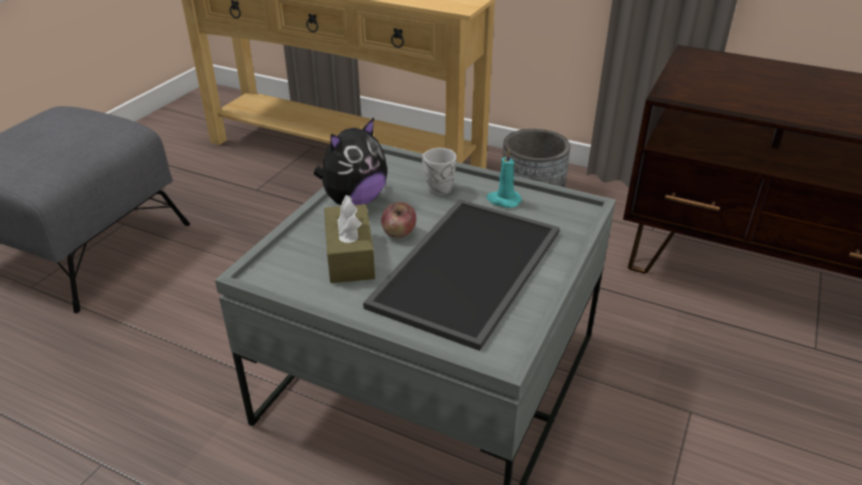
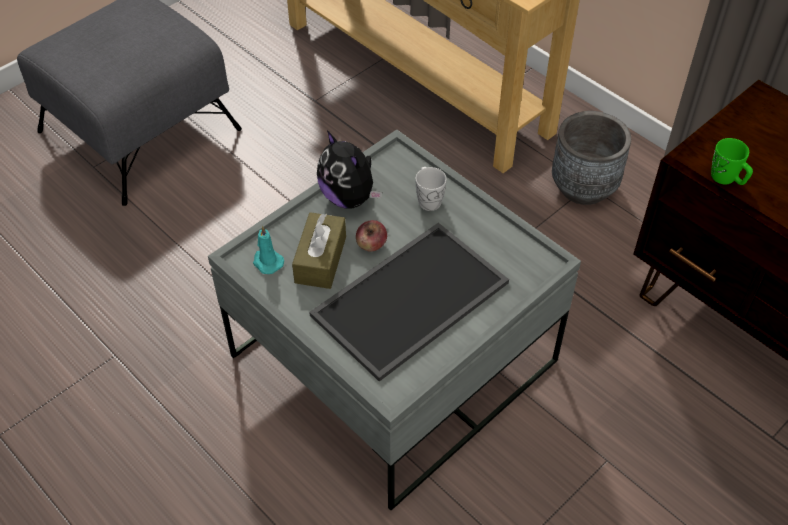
camera: 20 degrees right, 15 degrees up
(354, 201) = (349, 197): plush toy -> plush toy turned 75 degrees clockwise
(503, 200) = (480, 232): turquoise candle -> turquoise candle (267, 262)
(712, 101) = (727, 179): none -> green mug

